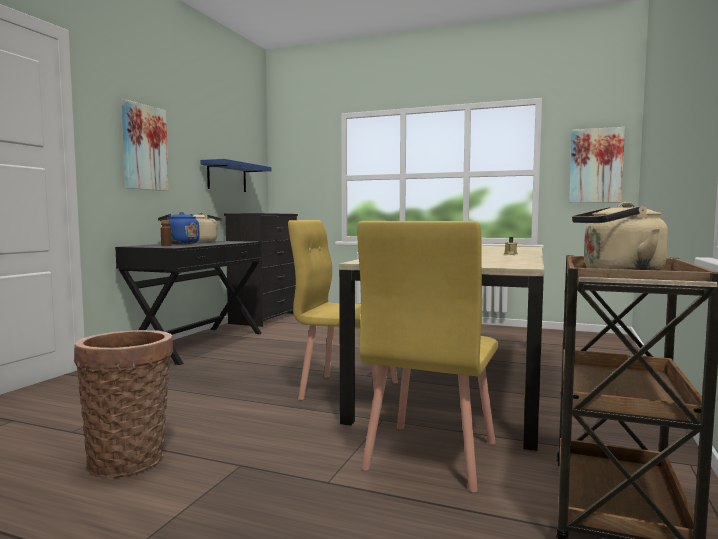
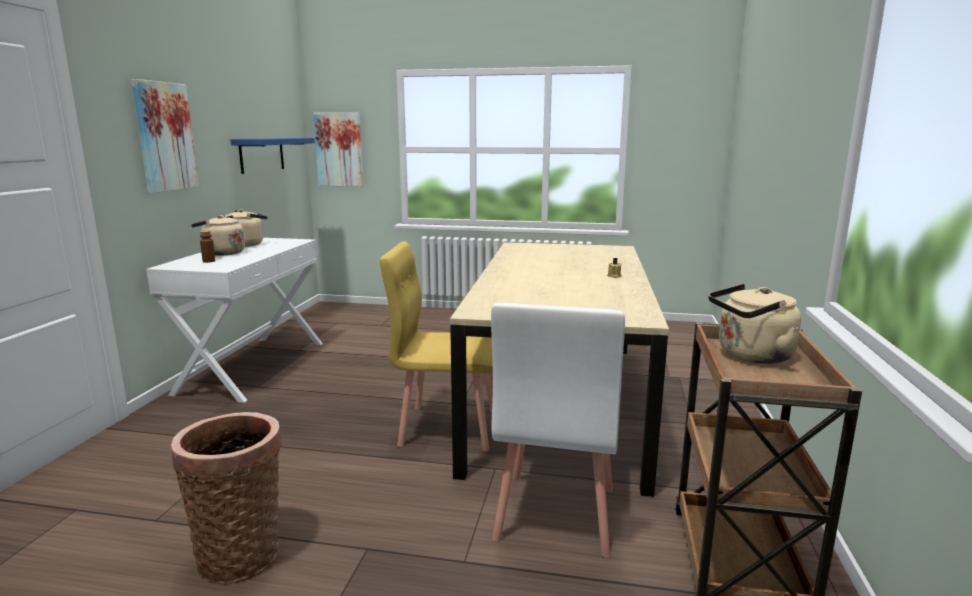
camera: 10 degrees left, 10 degrees up
(180, 243) = (222, 253): blue kettle -> beige kettle
(198, 344) = (253, 366): black console table -> white console table
(265, 318) = (318, 317): black dresser -> none
(430, 455) = (555, 513): yellow chair -> white chair
(596, 165) = (686, 146): picture -> picture (339, 149)

